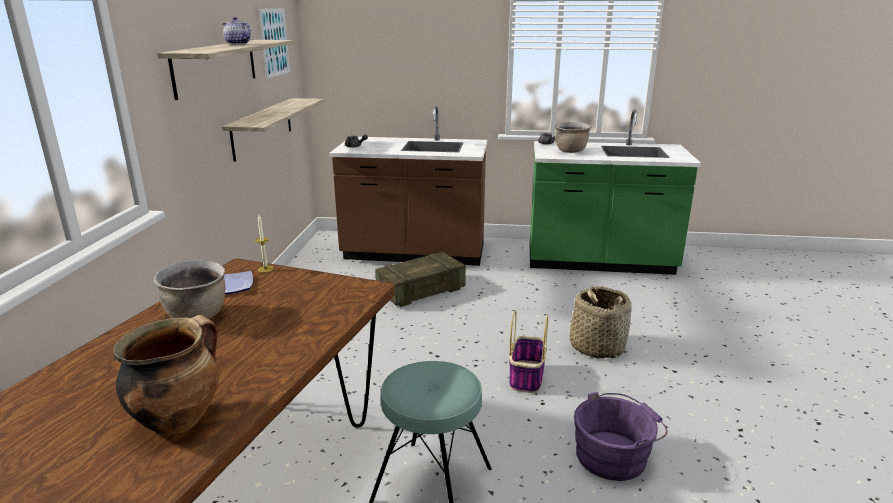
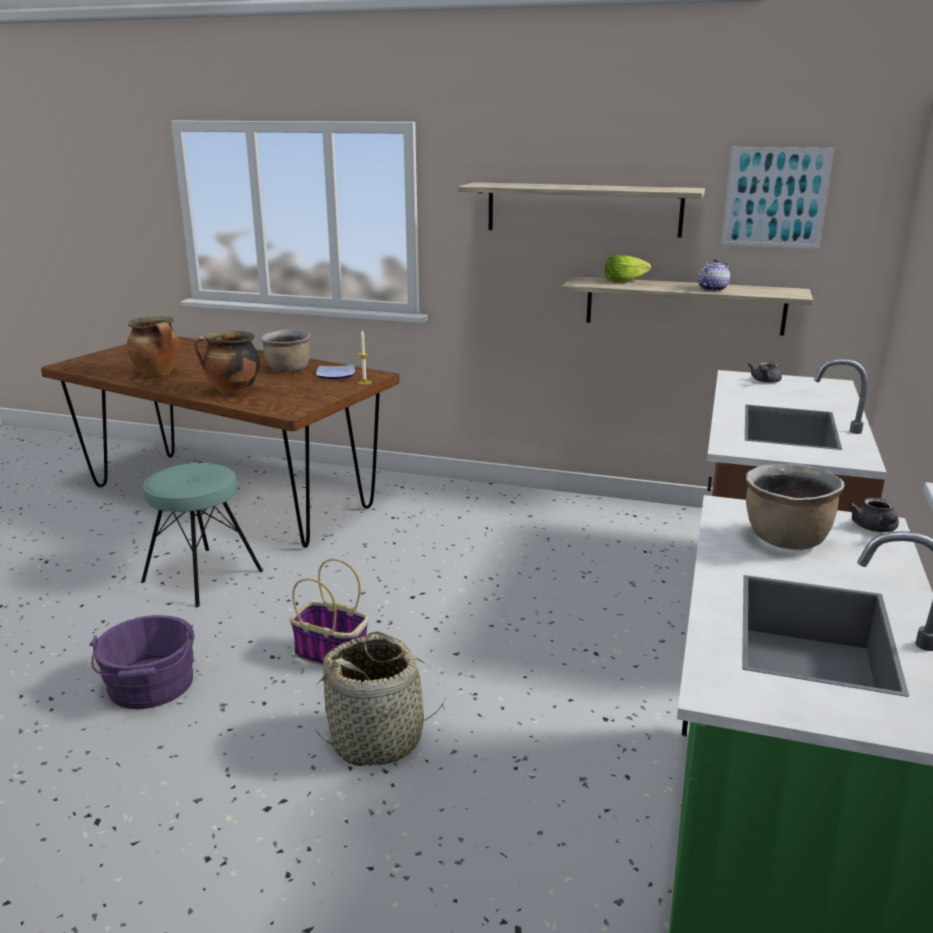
camera: 100 degrees right, 0 degrees up
(237, 44) = (596, 186): teapot -> teapot (712, 289)
(252, 118) = (624, 281): none -> lettuce
(293, 333) = (233, 392): none -> cooking pot
(421, 291) = (603, 599): crate -> none

